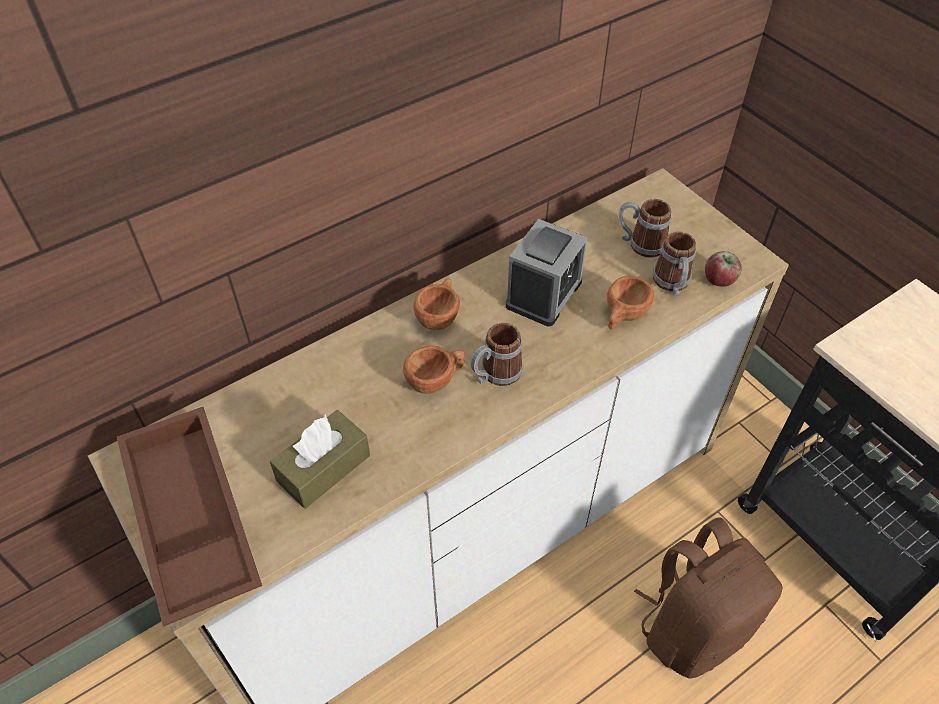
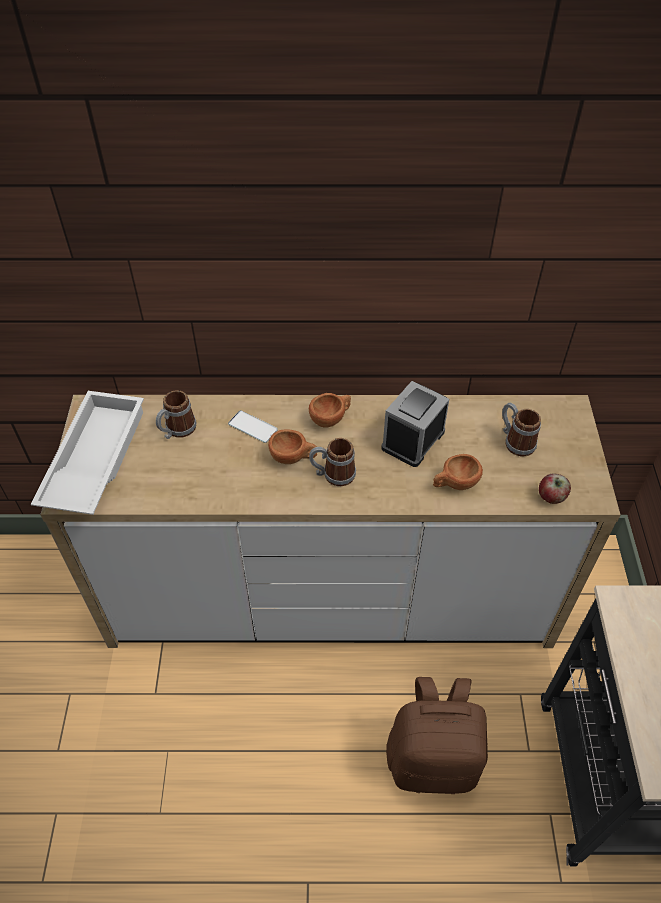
camera: 35 degrees right, 0 degrees up
(188, 520) = (93, 459): brown tray -> white tray
(323, 468) = (184, 472): brown tissue box -> none
(359, 371) = (252, 427): none -> phone
(544, 294) = (413, 439): alarm clock -> alarm clock turned 150 degrees clockwise
(672, 284) = (512, 481): mug -> mug (177, 430)

